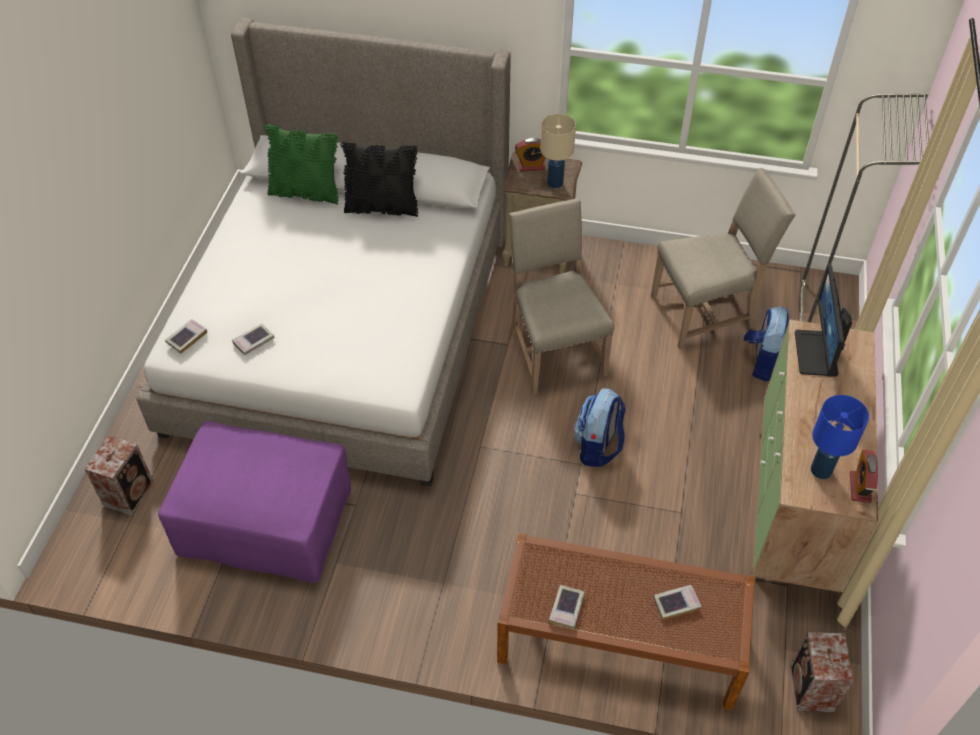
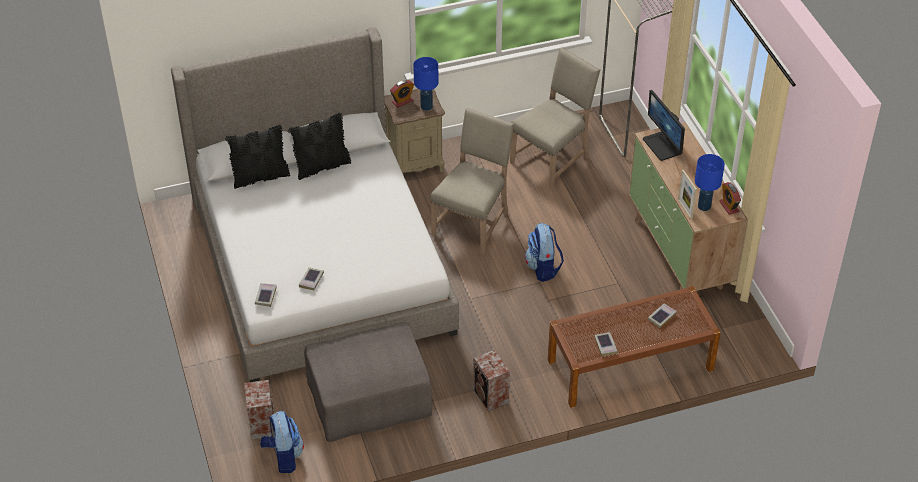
camera: 30 degrees left, 5 degrees down
(267, 521) = (369, 399): purple ottoman -> grey ottoman
(306, 193) = (260, 177): green pillow -> black pillow
(554, 350) = (473, 223): beige chair -> beige chair turned 75 degrees clockwise
(555, 183) = (427, 106): beige table lamp -> blue table lamp
(763, 362) = (608, 176): backpack -> backpack (283, 457)
(788, 461) = (685, 209): none -> picture frame
(811, 690) = (748, 341): speaker -> speaker (491, 397)

